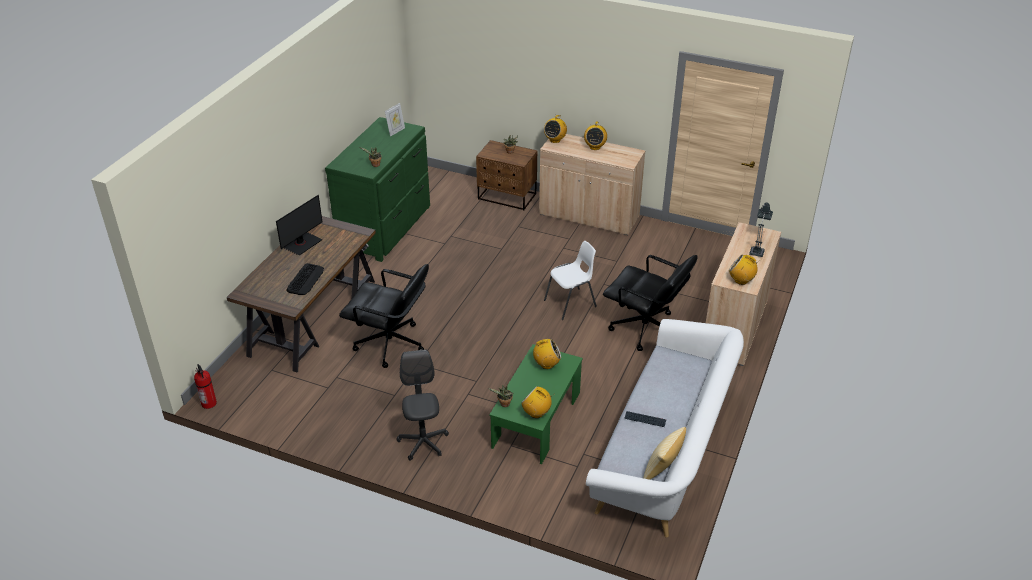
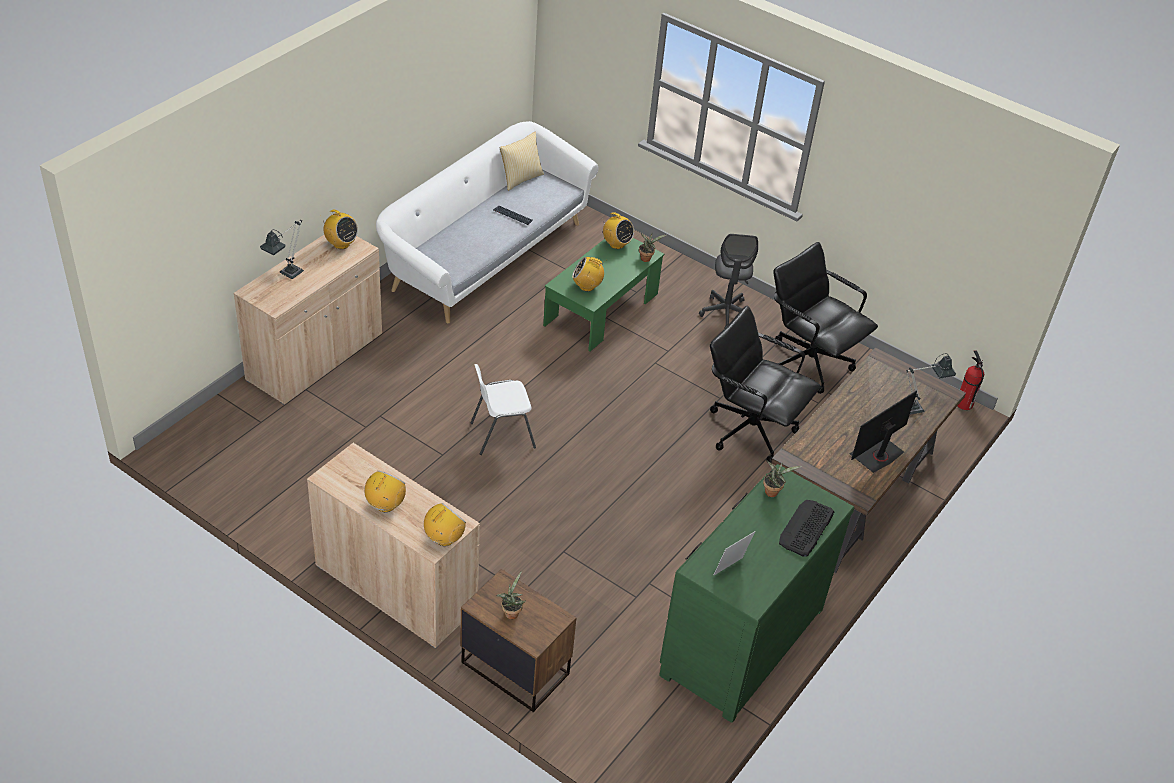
camera: 170 degrees left, 5 degrees up
(267, 279) = (917, 407): none -> table lamp
(305, 279) = (867, 395): keyboard -> keyboard (806, 528)
(645, 329) = (426, 379): black office chair -> black office chair (809, 362)

